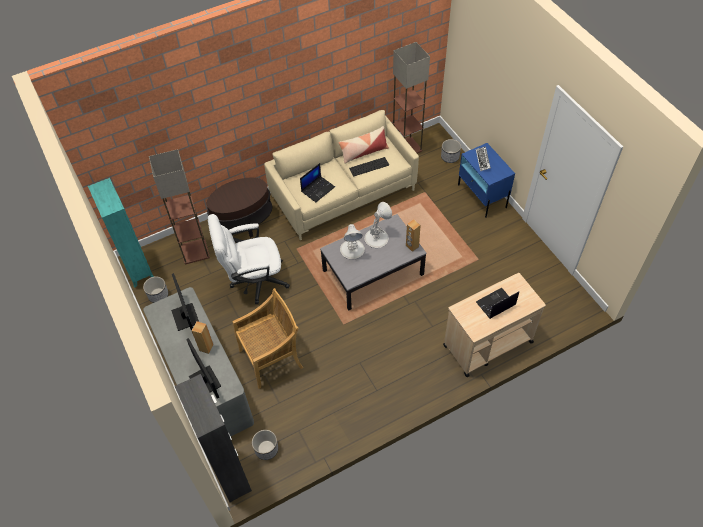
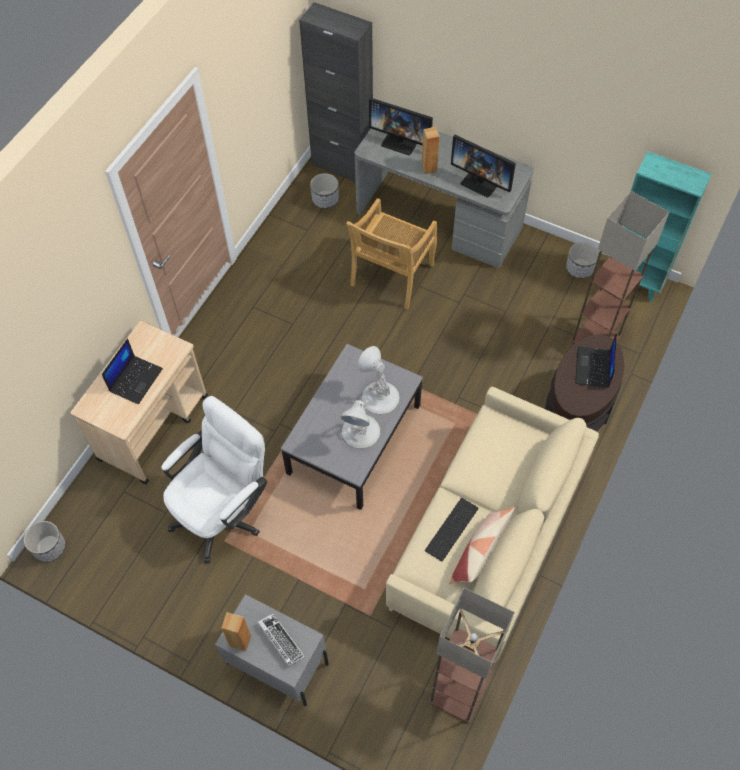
camera: 145 degrees right, 5 degrees up
(254, 281) = (490, 344): white office chair -> white office chair (224, 511)
(318, 189) = (492, 447): laptop -> laptop (593, 368)
(412, 246) = (305, 446): brown speaker -> brown speaker (240, 640)
(450, 157) = (374, 717): planter -> planter (49, 547)
(482, 196) = (277, 663): blue nightstand -> grey nightstand

